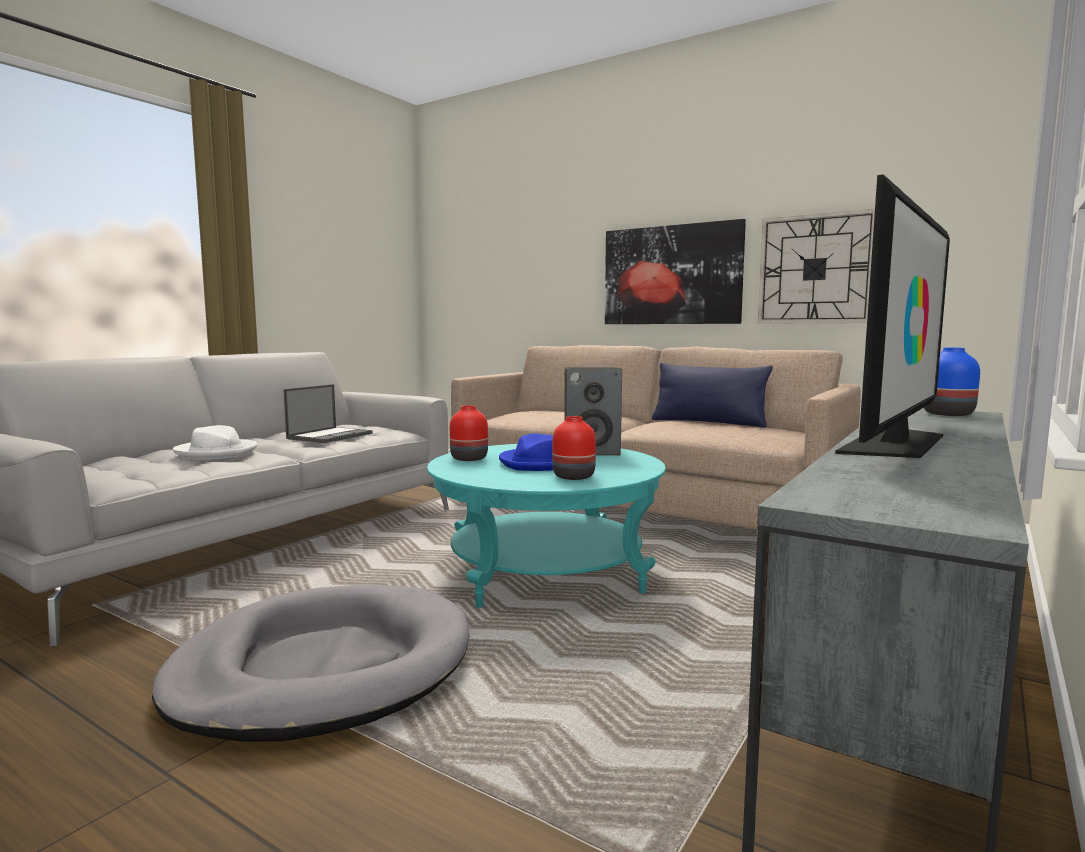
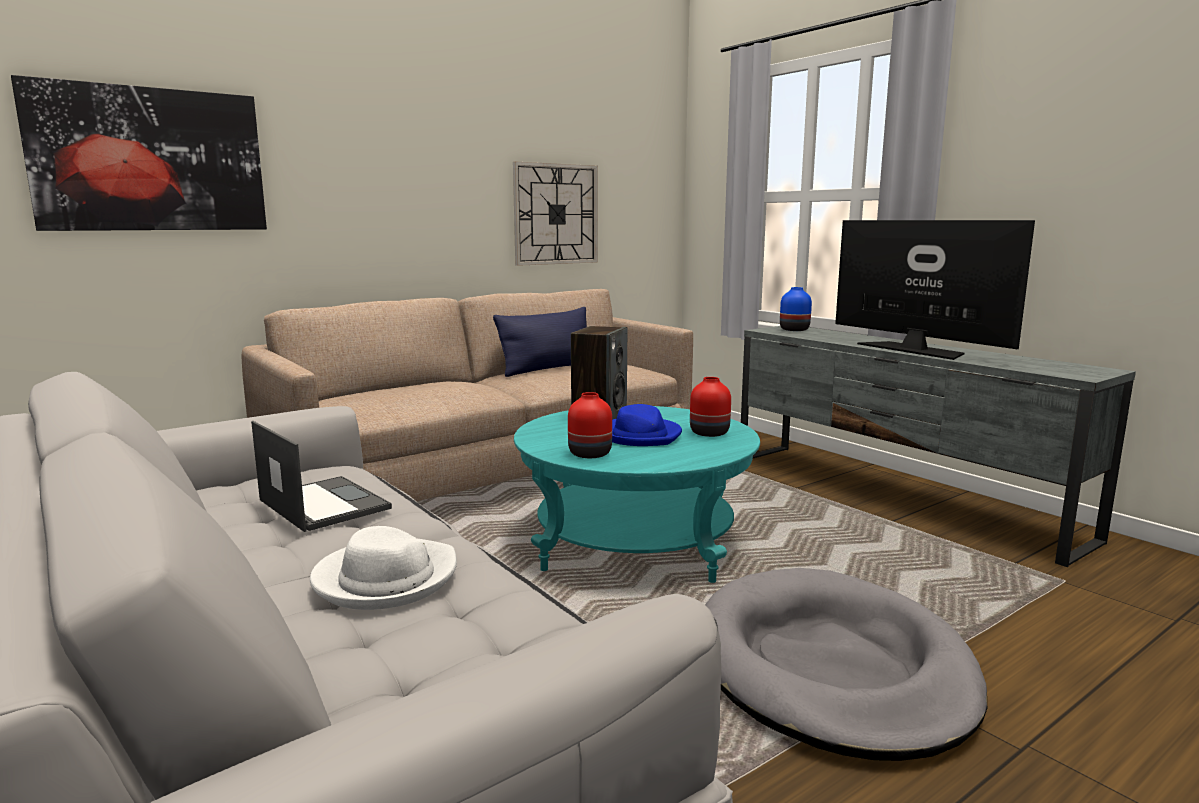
camera: 70 degrees left, 5 degrees up
(671, 275) = (426, 213): picture -> picture (150, 160)

